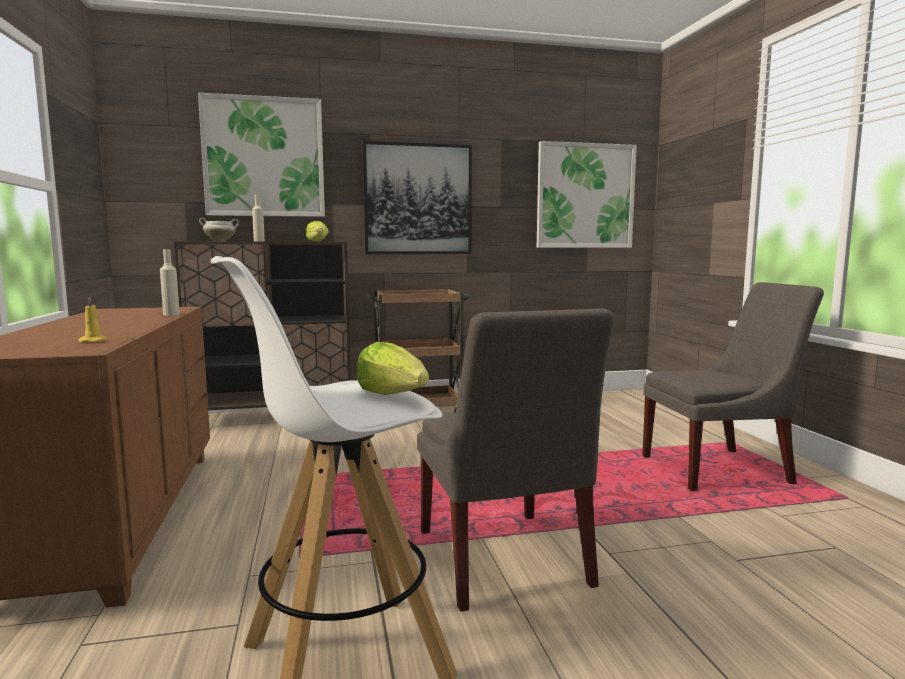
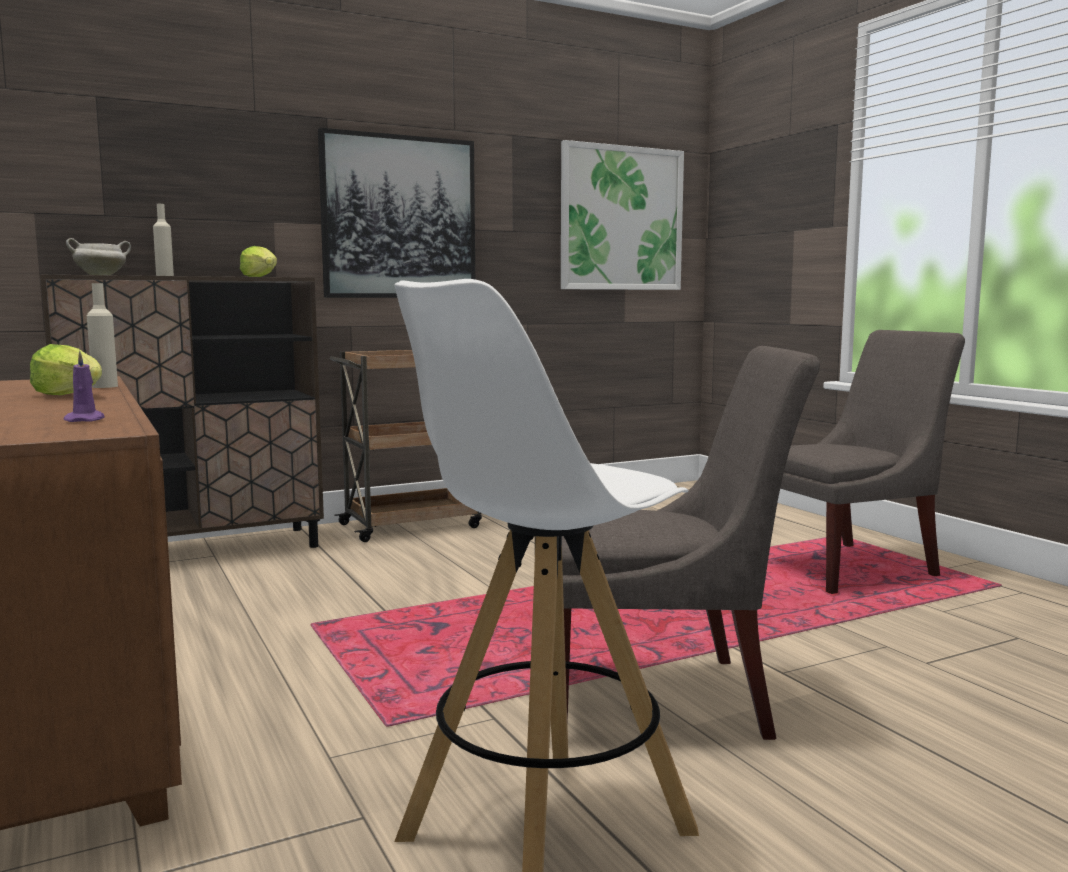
camera: 15 degrees left, 0 degrees up
(94, 341) = (85, 420): yellow candle -> purple candle
(264, 157) = (166, 146): picture -> none
(394, 394) = (609, 468): lettuce -> lettuce (71, 395)
(503, 562) = (663, 698): grey chair -> grey chair turned 60 degrees counterclockwise

